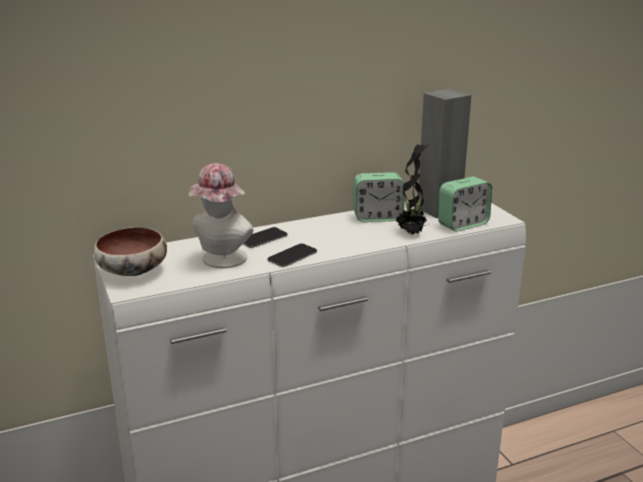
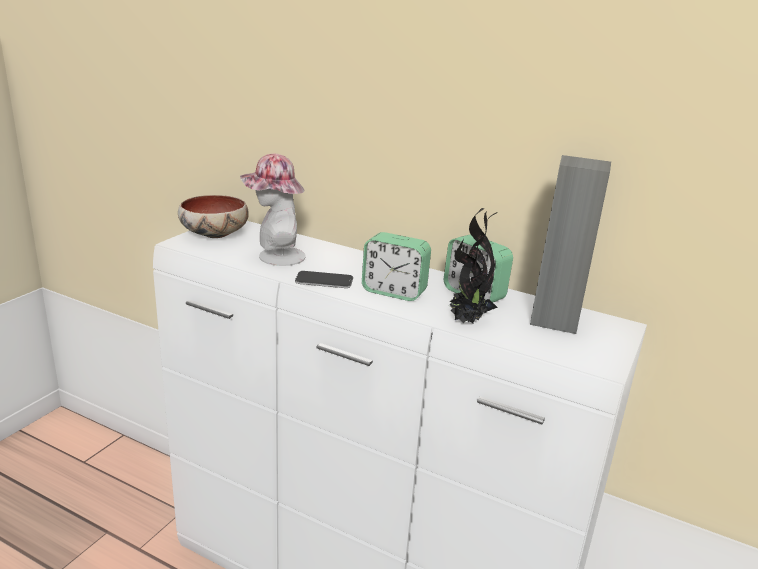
camera: 50 degrees right, 0 degrees up
(263, 238) = (341, 259): phone -> none
(463, 224) = (541, 344): alarm clock -> alarm clock (394, 291)

